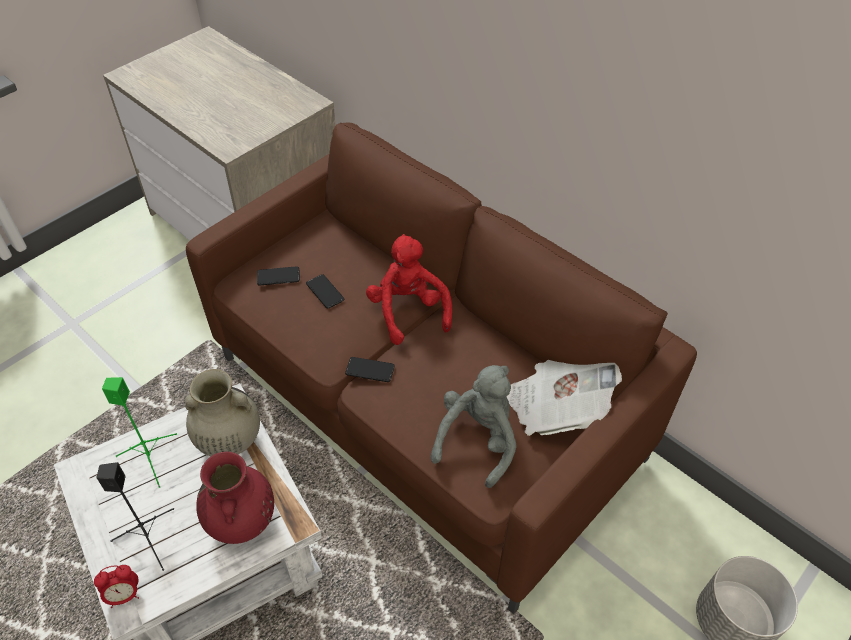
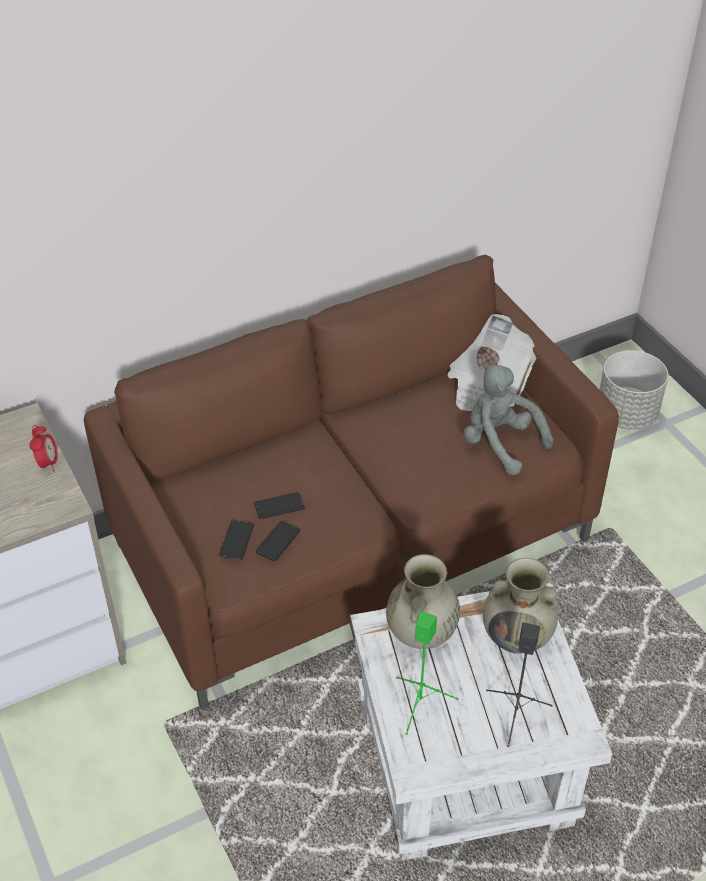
camera: 70 degrees left, 5 degrees down
(124, 595) = (570, 740): alarm clock -> alarm clock (47, 463)
(242, 521) = (517, 637): red vase -> beige vase
(370, 370) = (396, 494): phone -> phone (278, 541)
(408, 311) = (333, 451): red plush toy -> none

